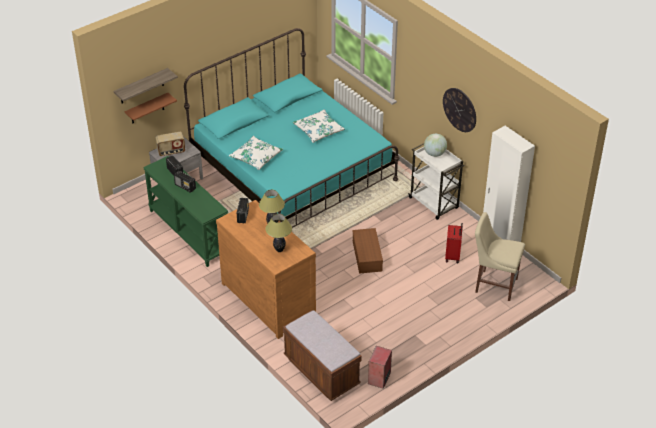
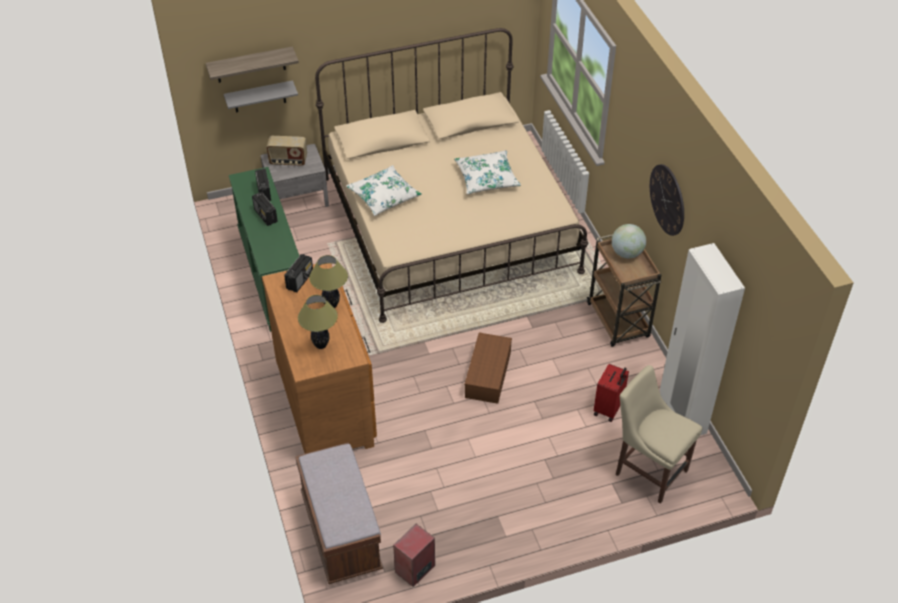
camera: 20 degrees right, 5 degrees up
(147, 109) = (259, 97): brown shelf -> grey shelf
(292, 170) = (448, 224): turquoise bed -> beige bed
(434, 204) = (618, 322): white cart -> brown cart

